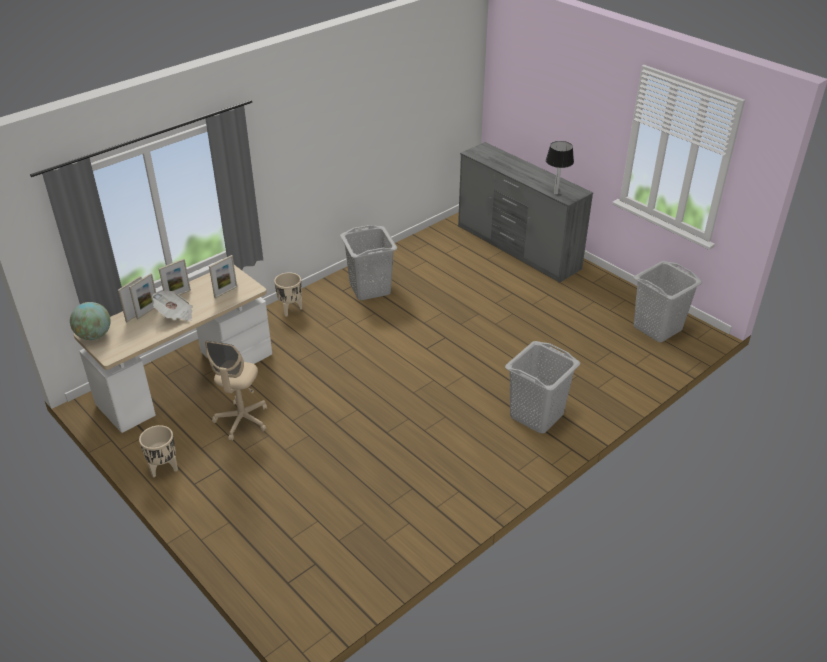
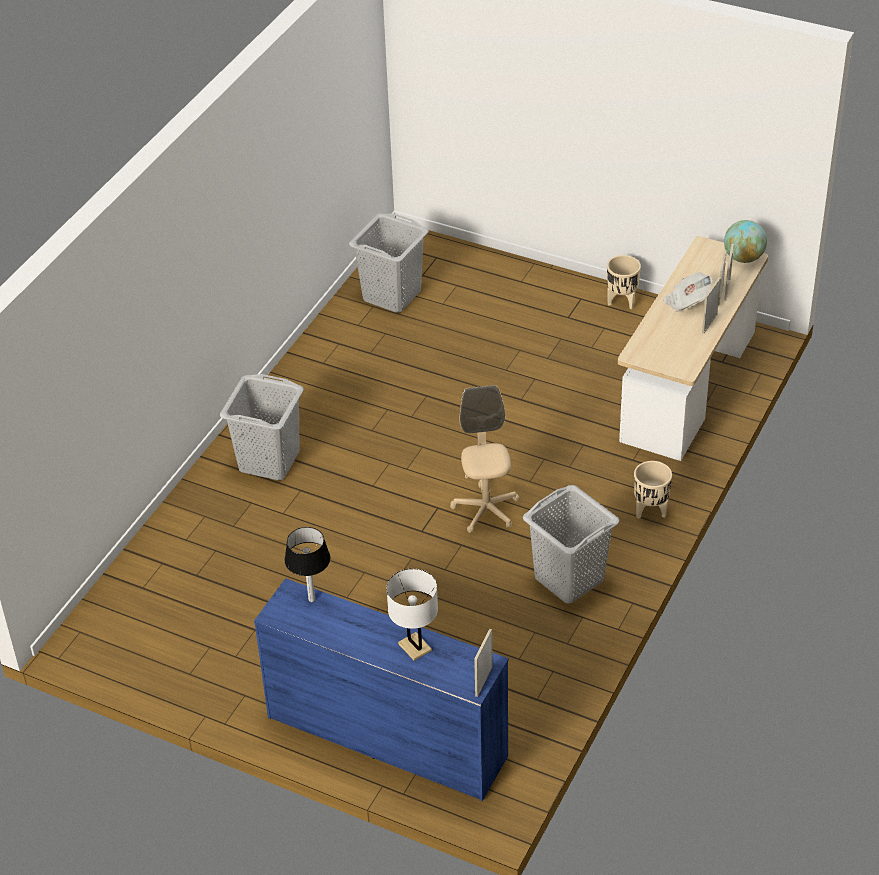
camera: 160 degrees right, 5 degrees up
(225, 292) = (660, 342): picture frame -> picture frame (483, 681)
(242, 421) = (587, 363): beige office chair -> beige office chair (486, 510)
(507, 165) = (414, 647): none -> white table lamp
(517, 248) = (386, 736): grey dresser -> blue dresser
(658, 328) = (136, 634): grey laundry basket -> grey laundry basket (391, 295)

